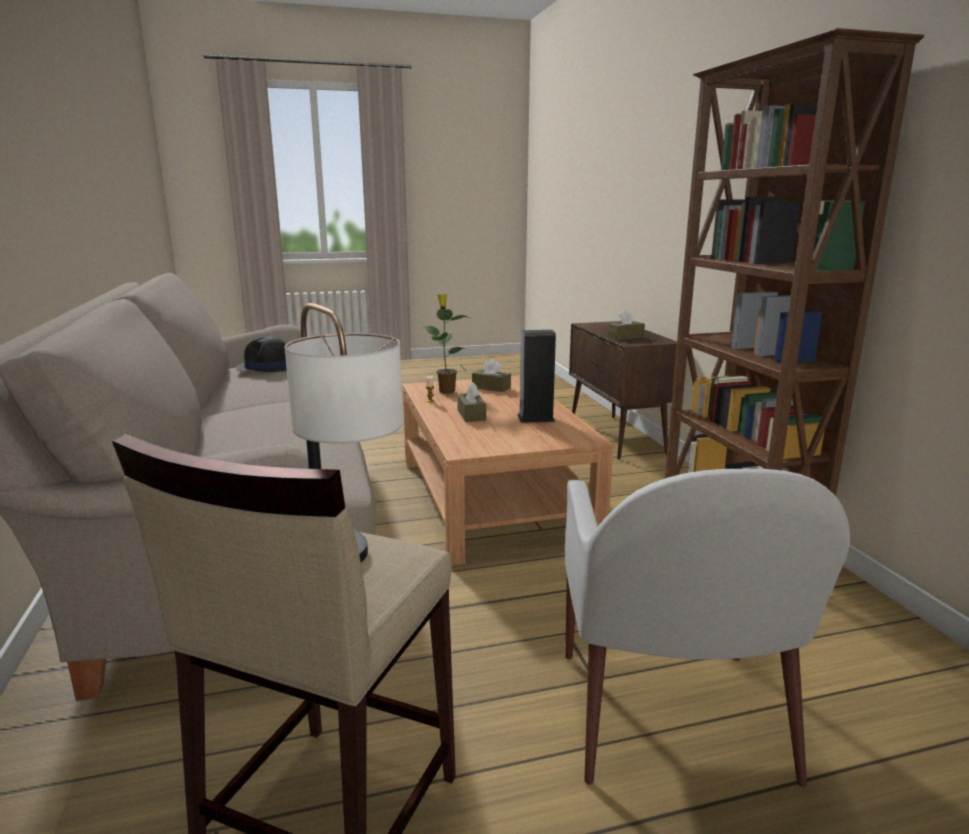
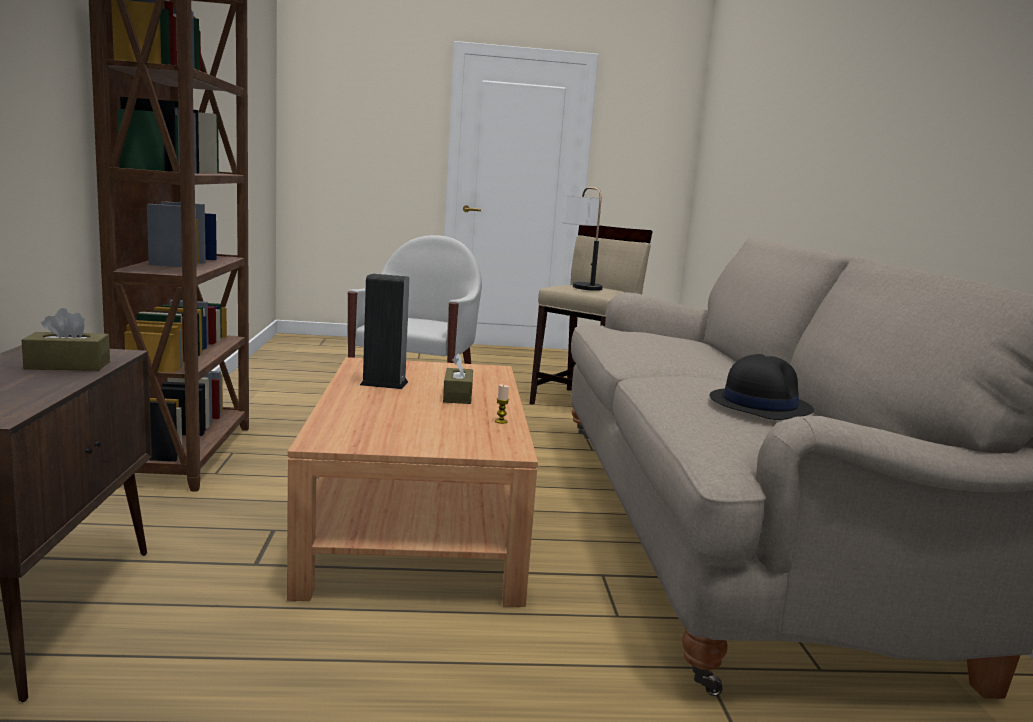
camera: 170 degrees left, 5 degrees down
(446, 391) = (466, 435): potted plant -> none
(491, 387) = (386, 431): brown tissue box -> none

